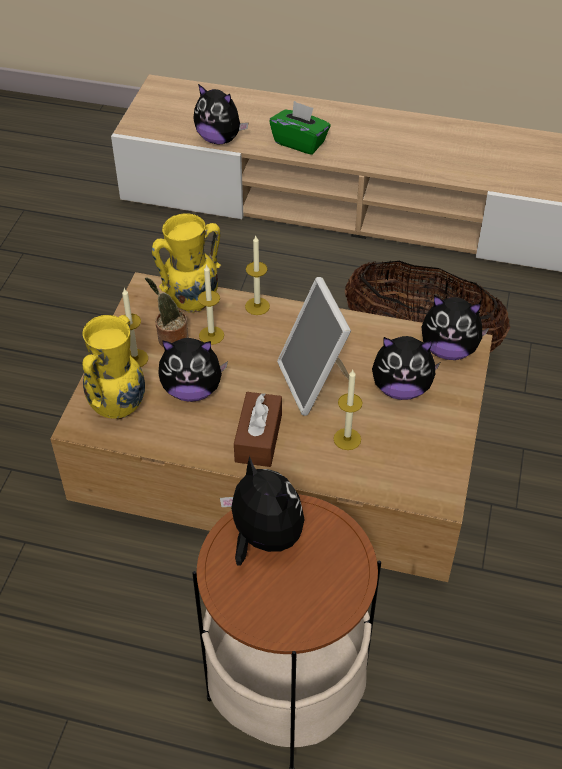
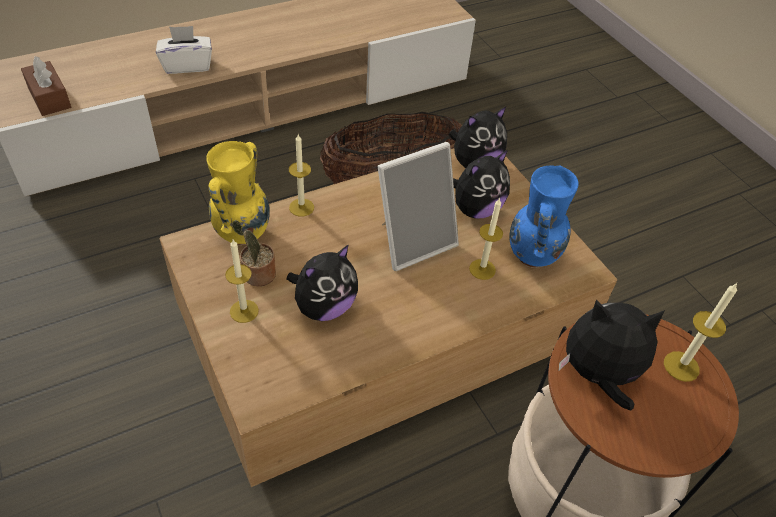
camera: 45 degrees left, 0 degrees up
(119, 406) = (276, 362): yellow vase -> none
(211, 335) = (289, 252): candle -> candle (681, 366)
(219, 139) = (111, 91): plush toy -> none
(258, 438) = (419, 311): brown tissue box -> brown tissue box (49, 97)
(300, 142) = (187, 65): green tissue box -> white tissue box
(316, 383) = (413, 241): picture frame -> picture frame turned 60 degrees counterclockwise
(403, 456) = (531, 257): none -> blue vase

